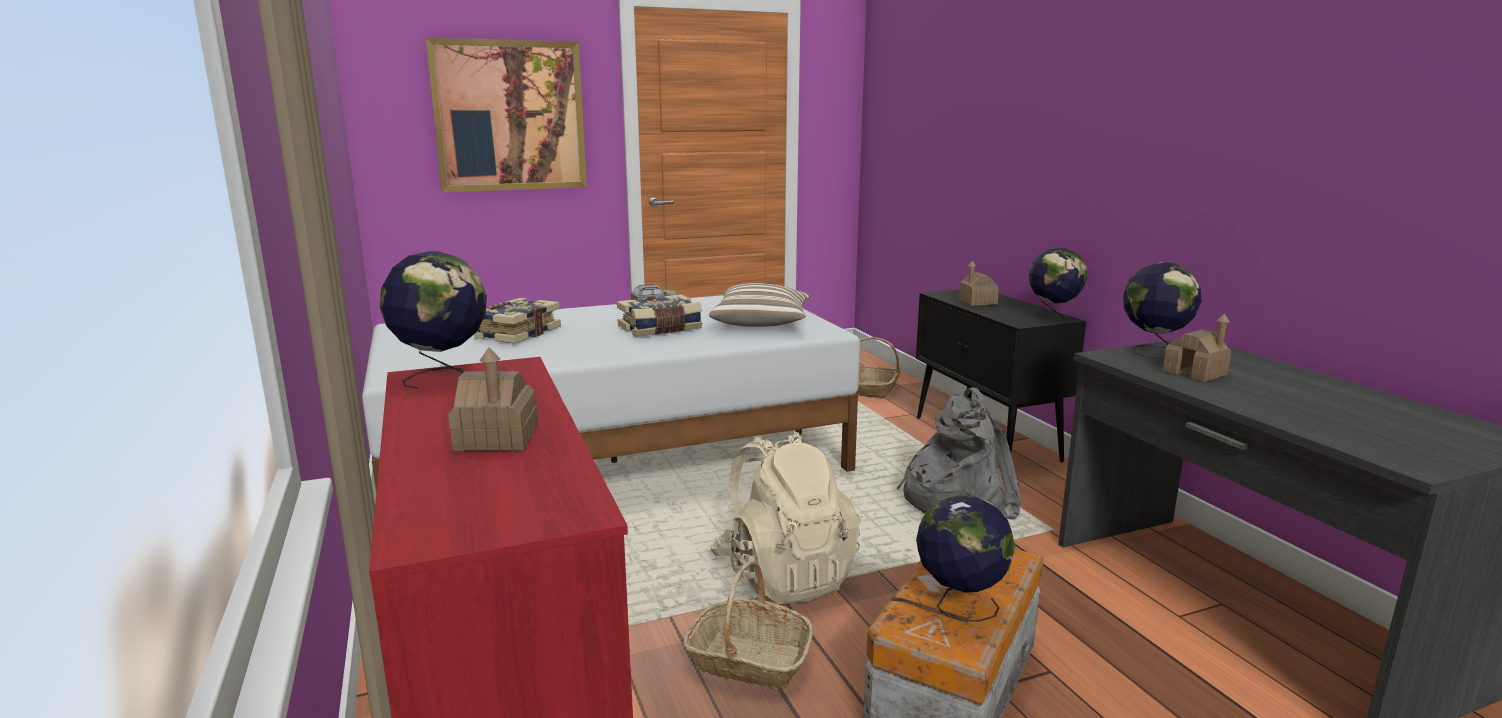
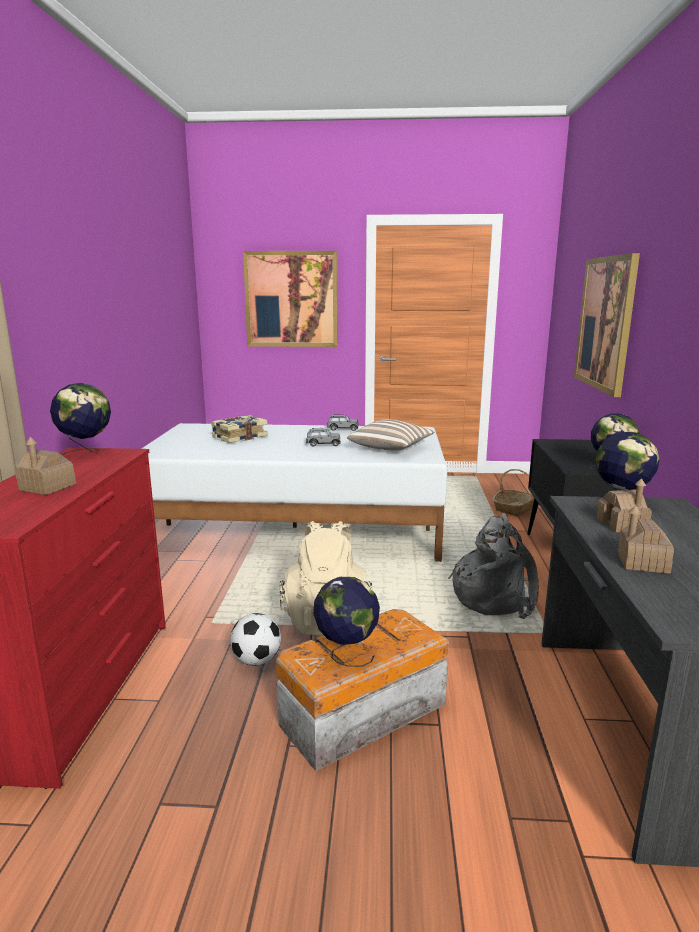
camera: 25 degrees right, 0 degrees up
(660, 329) = (323, 444): book -> grey toy car
(748, 660) = (256, 660): basket -> football
(977, 302) = (566, 450): toy house -> toy house (642, 562)
(992, 140) = (605, 323): none -> picture

